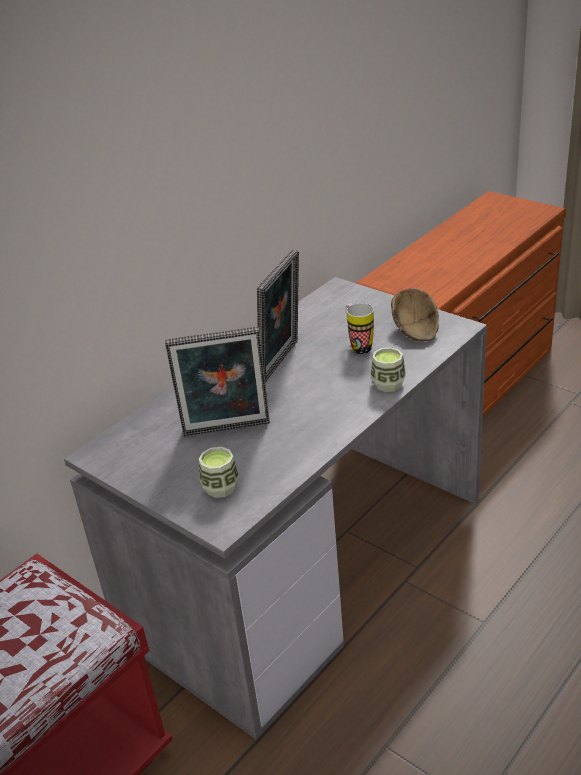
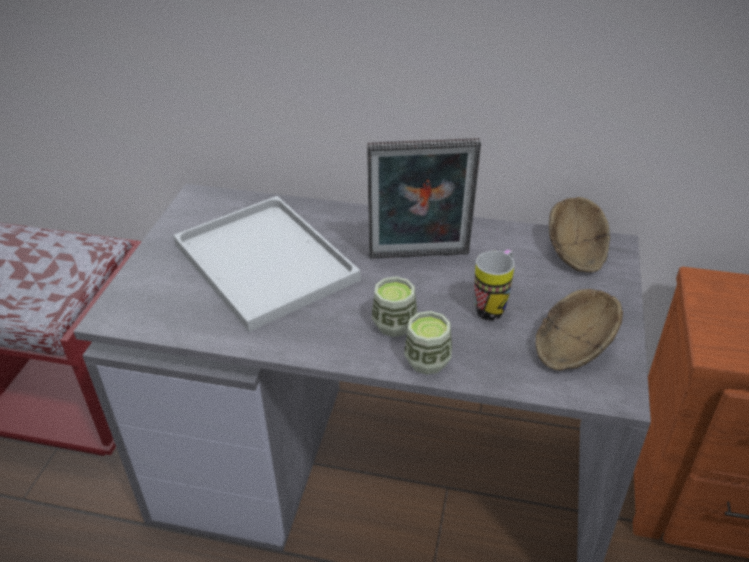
camera: 60 degrees right, 5 degrees up
(221, 487) = (171, 293): cup -> cup (394, 324)
(227, 431) = (268, 263): picture frame -> white tray
(332, 302) = (575, 253): none -> brown bowl

